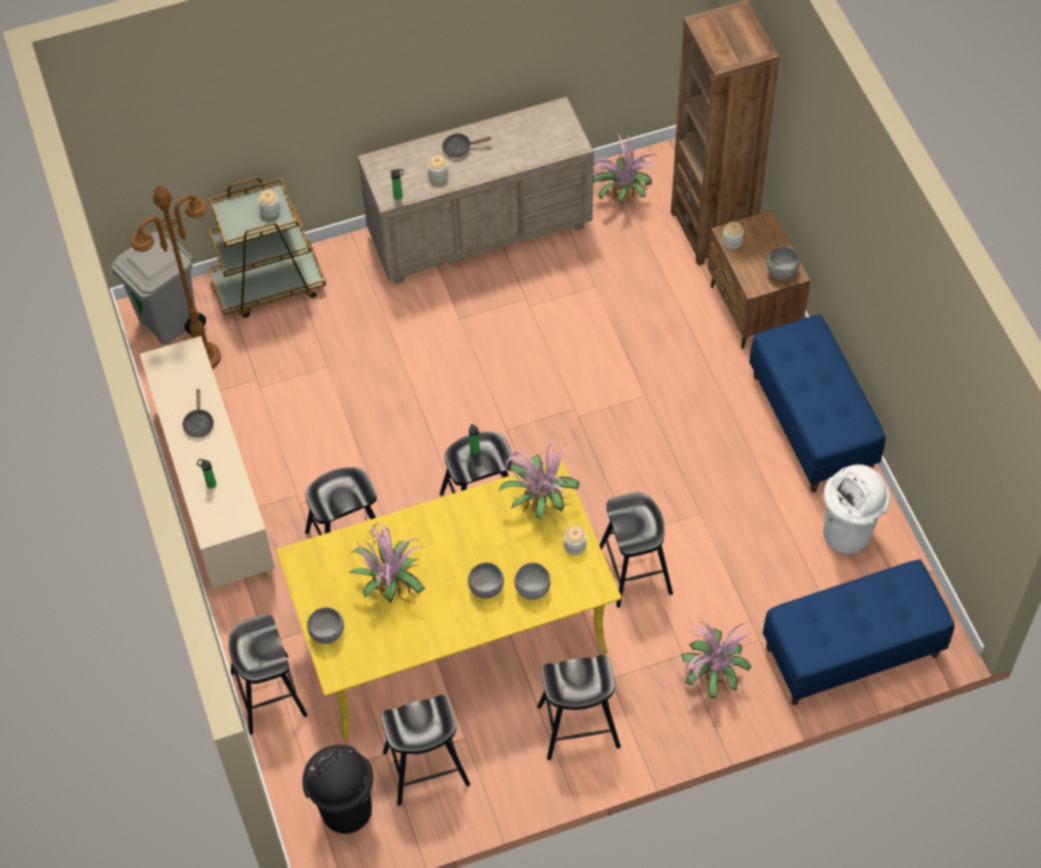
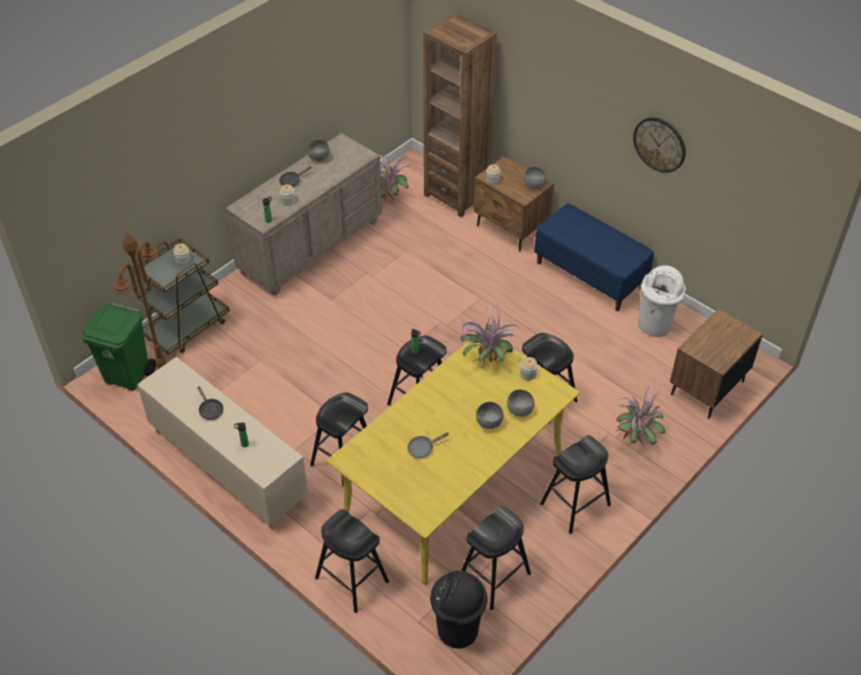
camera: 30 degrees left, 10 degrees down
(170, 322) = (128, 376): grey trash can -> green trash can
(327, 633) = (400, 497): grey bowl -> grey bowl (319, 158)
(390, 585) = (423, 448): potted plant -> grey frying pan
(851, 652) = (706, 388): blue bench -> brown nightstand
(904, 309) = (660, 144): none -> wall clock

